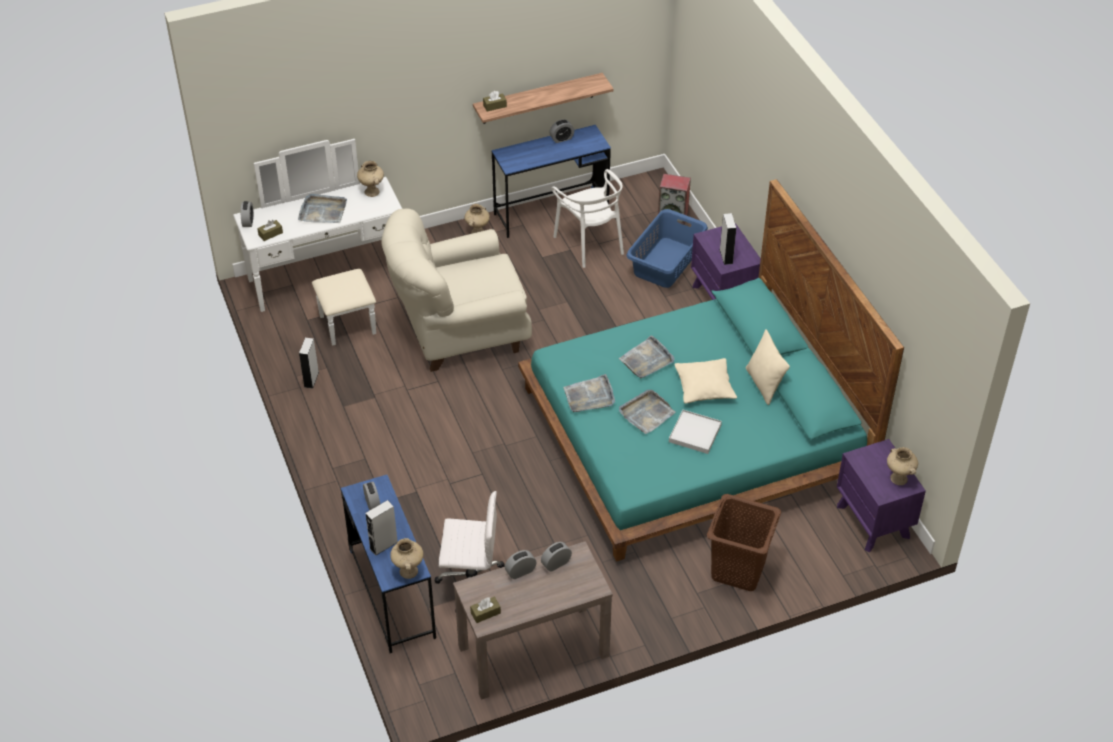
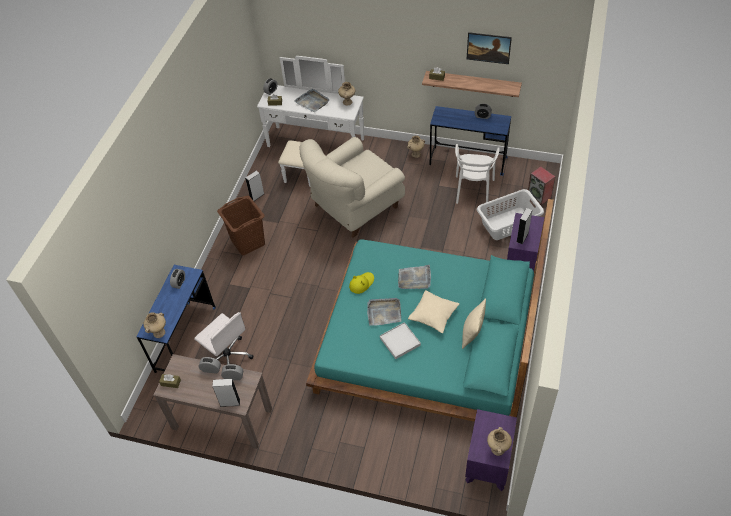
camera: 40 degrees right, 5 degrees up
(383, 545) = (162, 310): grey speaker -> grey speaker (230, 402)
(459, 331) = (354, 207): beige armchair -> beige armchair turned 60 degrees counterclockwise
(555, 49) = (488, 54): none -> picture
(589, 396) = (361, 283): grey tray -> yellow hat
(666, 262) = (508, 224): blue laundry basket -> white laundry basket
(738, 569) = (376, 442): brown laundry basket -> brown laundry basket (248, 242)

